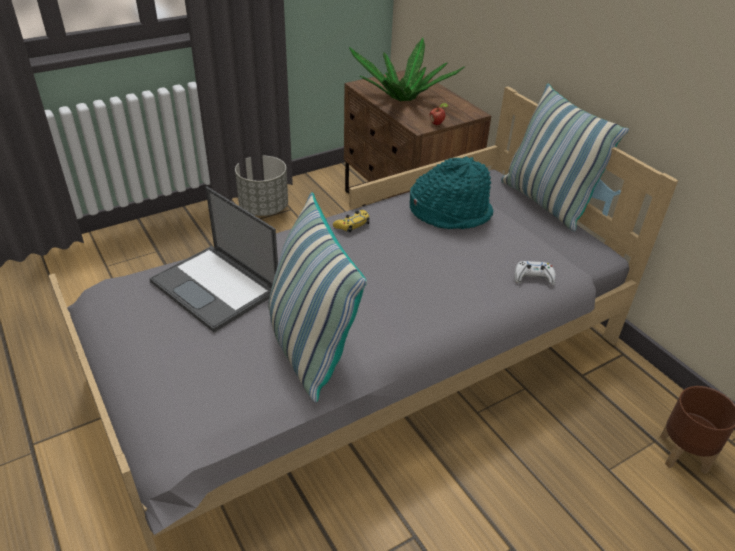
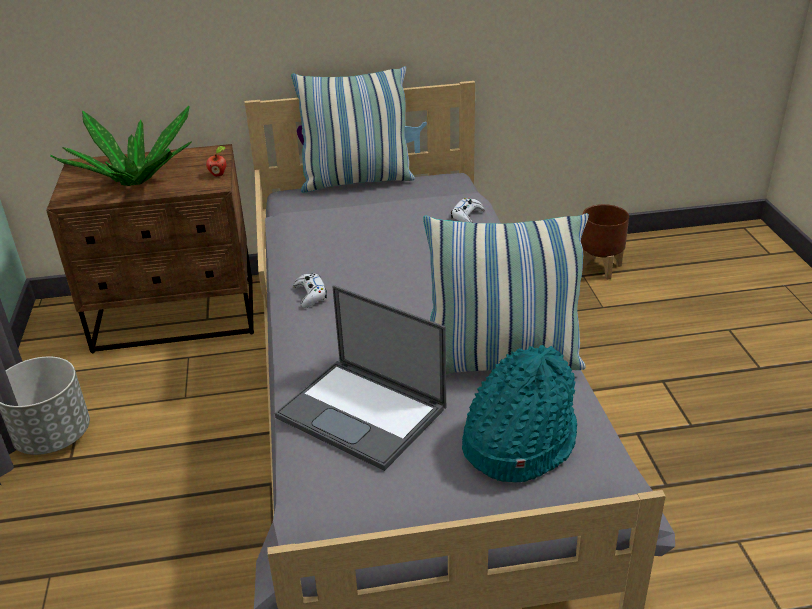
camera: 65 degrees left, 5 degrees down
(216, 287) = (363, 413): laptop -> laptop turned 60 degrees clockwise
(352, 225) = (310, 295): yellow game controller -> white game controller
(450, 212) = (336, 231): turquoise hat -> turquoise hat (518, 440)

